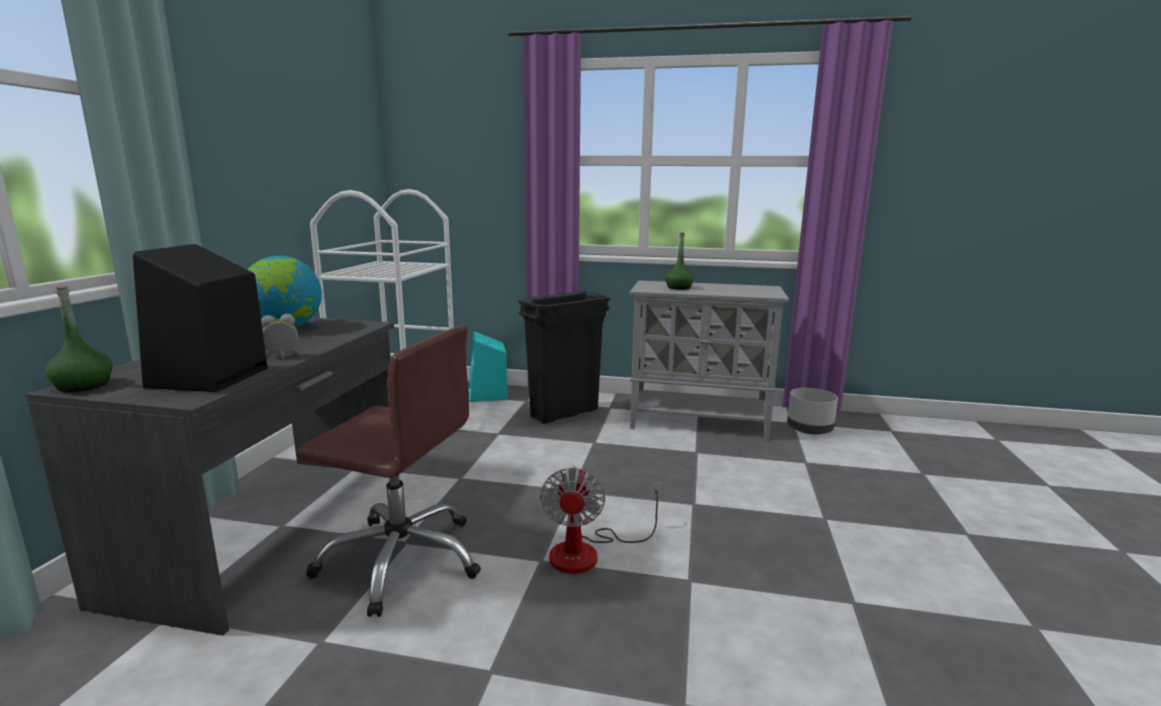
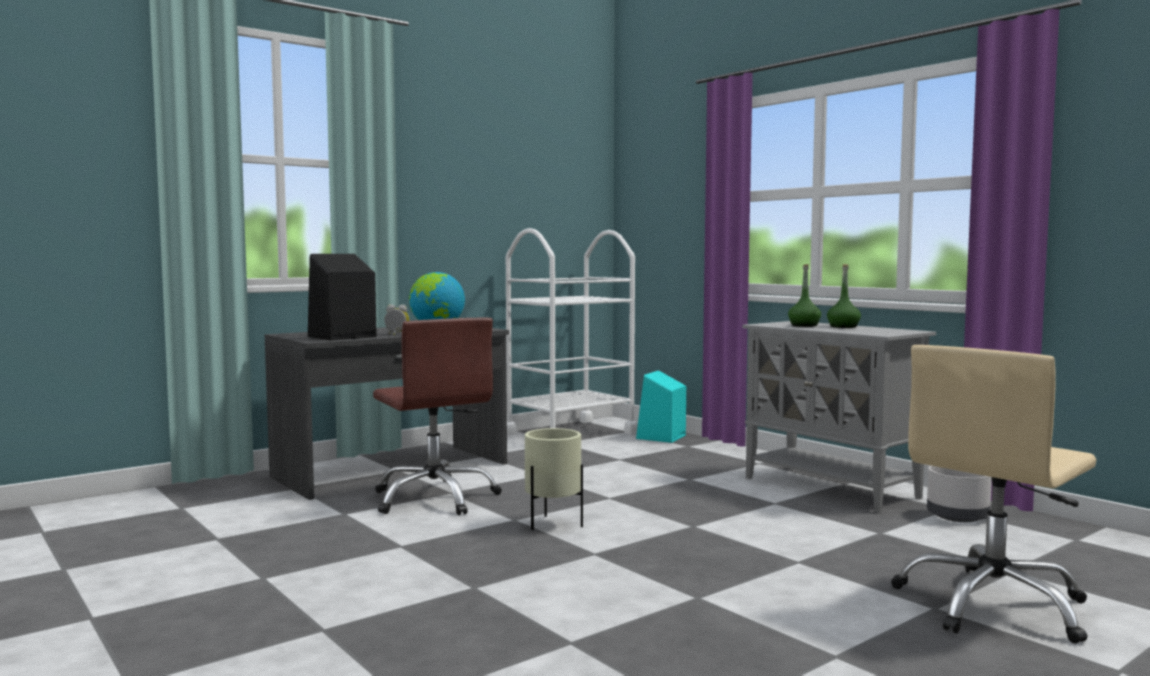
camera: 40 degrees right, 10 degrees down
(83, 386) = (289, 334): green bottle -> green bottle (843, 327)
(565, 413) = (705, 459): black trash can -> none
(589, 552) = (553, 525): fan -> beige planter
(979, 515) = (993, 605): none -> beige office chair

